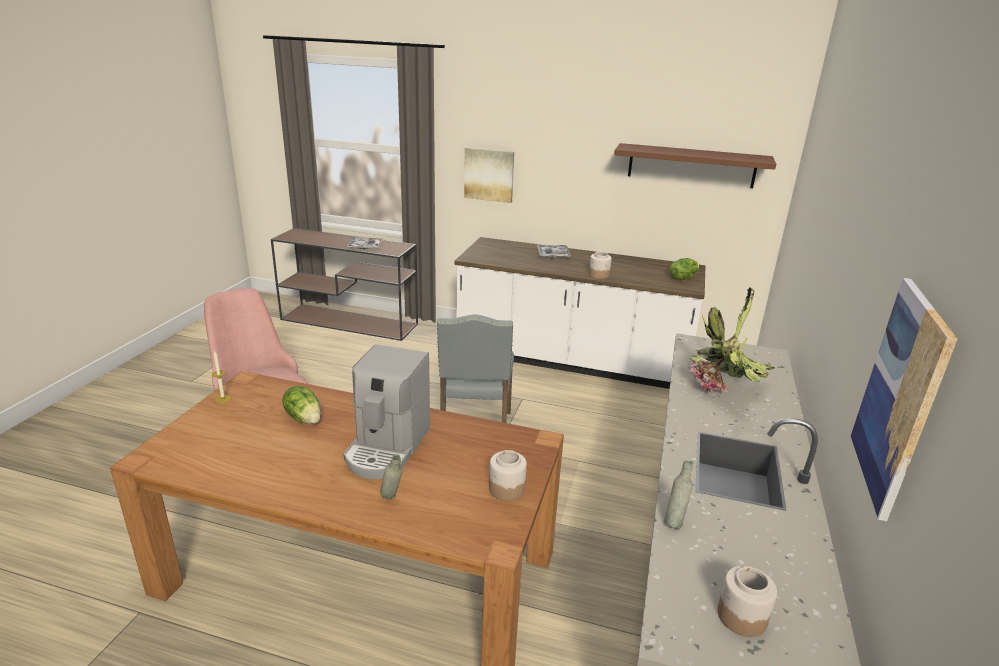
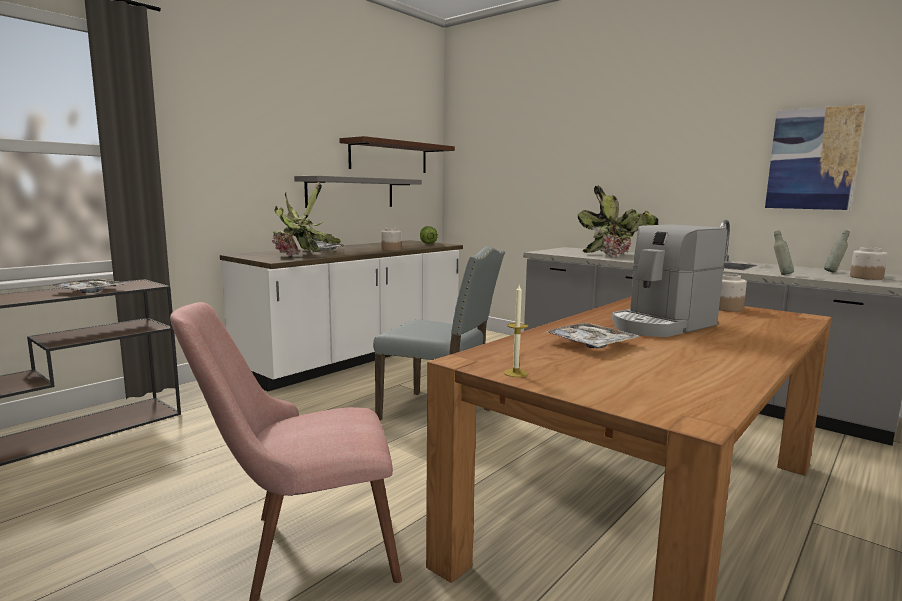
camera: 65 degrees left, 15 degrees down
(304, 418) = (590, 344): lettuce -> tray
(387, 447) = (661, 325): coffee machine -> coffee machine turned 105 degrees clockwise
(392, 499) = (753, 331): grey bottle -> grey bottle (834, 272)
(489, 174) = (219, 177): picture -> none
(504, 258) = (301, 256): none -> potted plant
(627, 200) = (351, 192): none -> grey shelf

